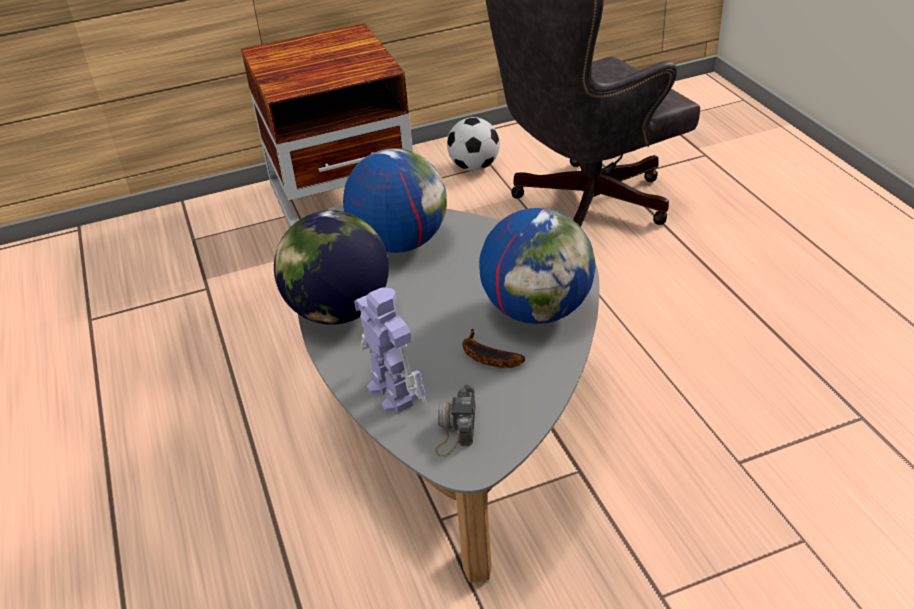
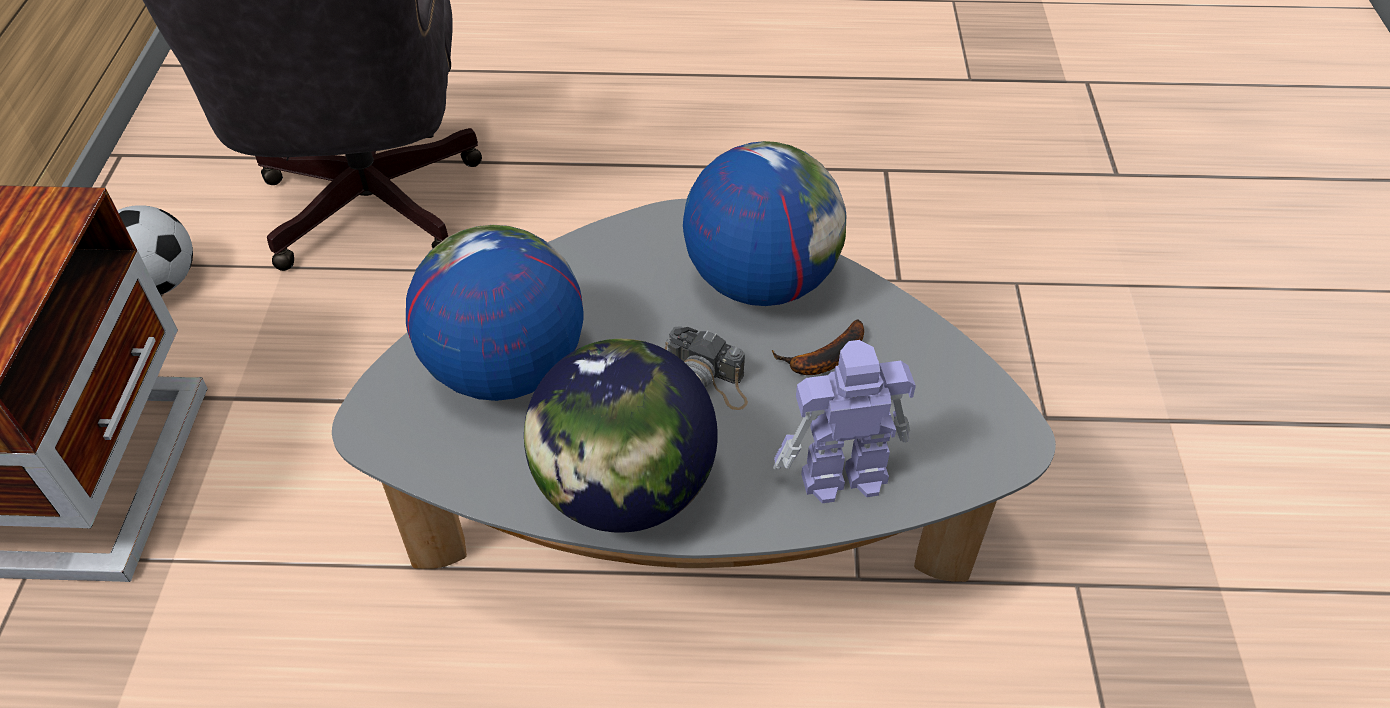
camera: 70 degrees left, 10 degrees up
(456, 428) = (942, 432): camera -> camera (707, 378)

